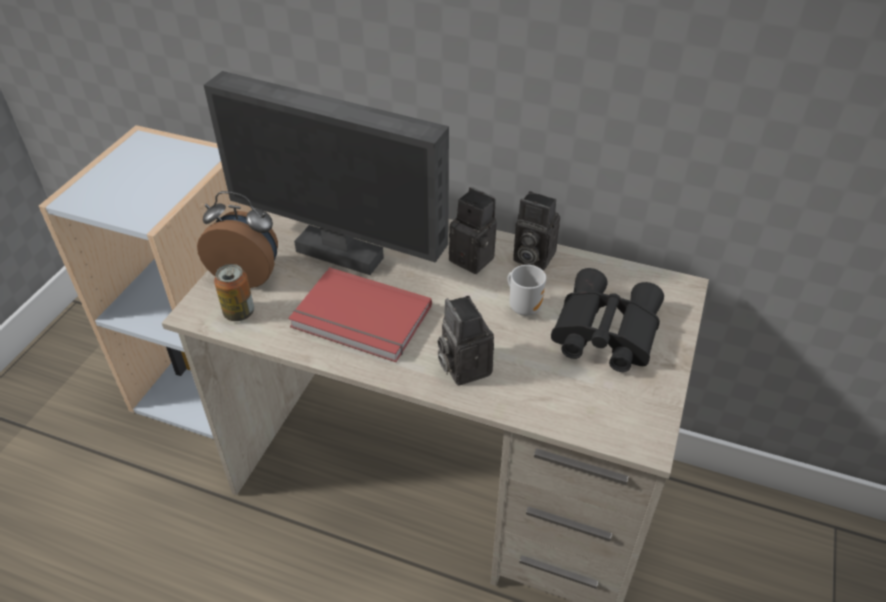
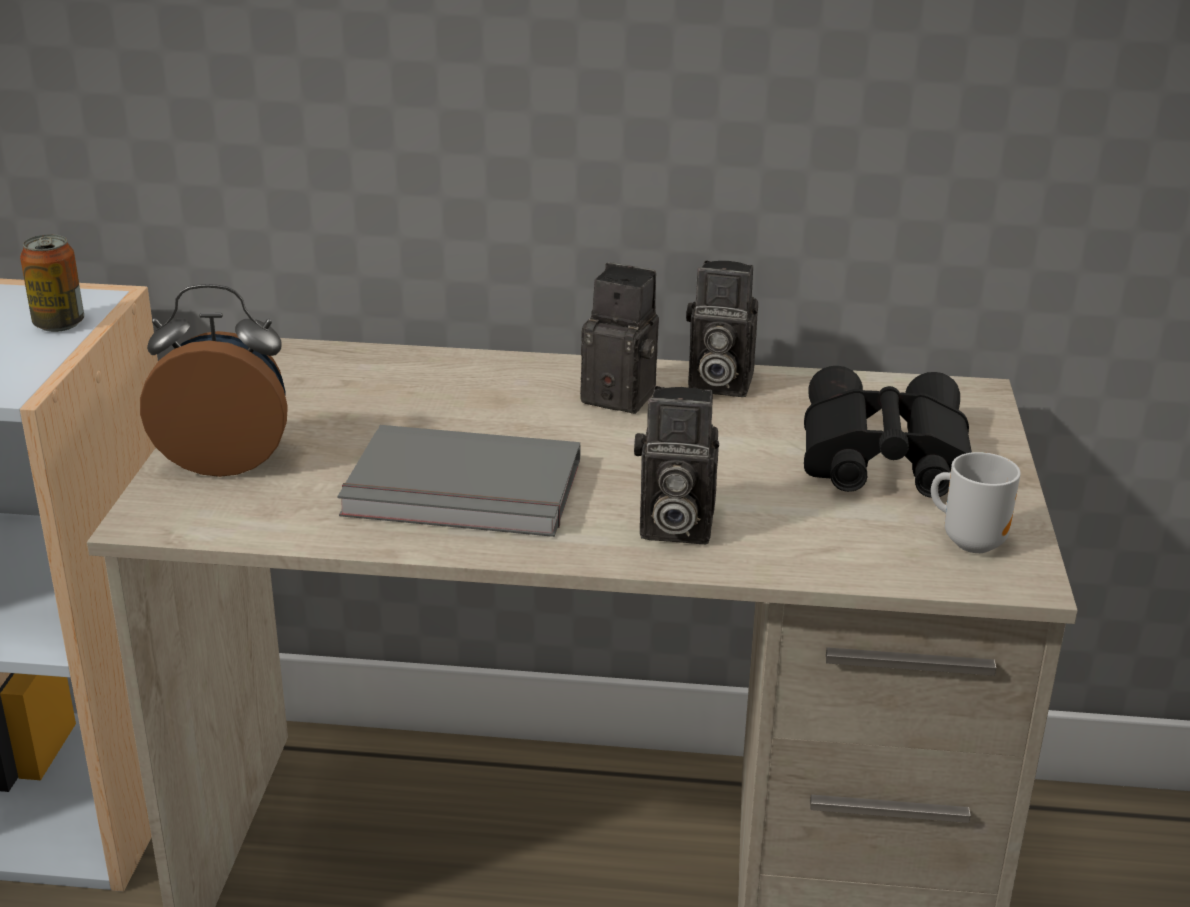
camera: 15 degrees left, 15 degrees down
(239, 312) = (233, 510): can -> can (59, 324)
(341, 252) = (385, 413): monitor -> none
(360, 320) = (463, 492): red book -> grey book
(462, 366) = (671, 527): camera -> camera turned 45 degrees counterclockwise
(524, 307) = (737, 444): mug -> mug (970, 541)

